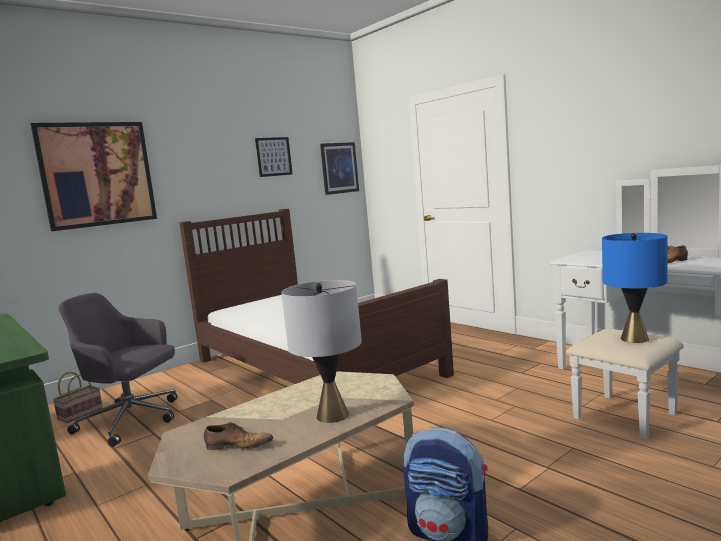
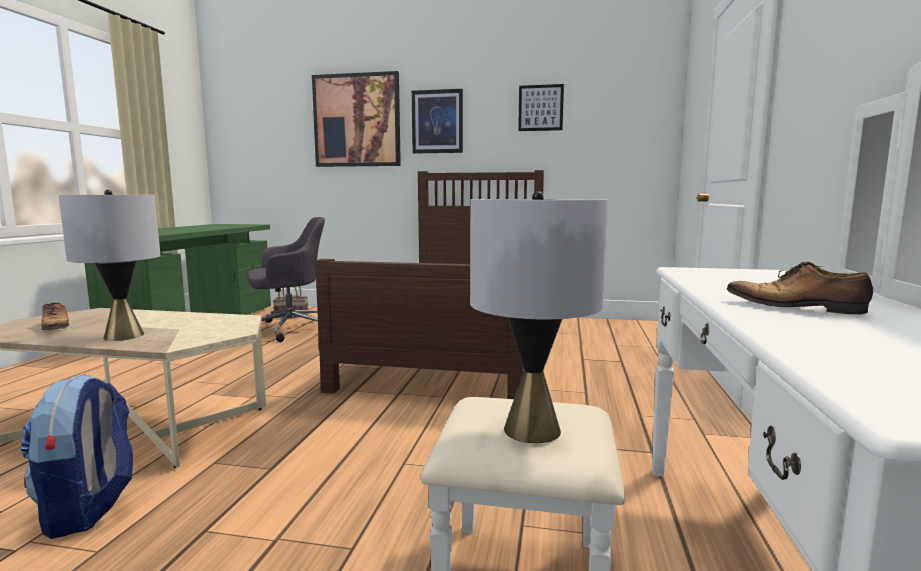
camera: 50 degrees right, 0 degrees up
(132, 420) = (289, 329): grey office chair -> grey office chair turned 90 degrees clockwise
(339, 168) = (639, 125): picture -> picture (437, 121)
(635, 339) = (532, 430): blue table lamp -> grey table lamp

